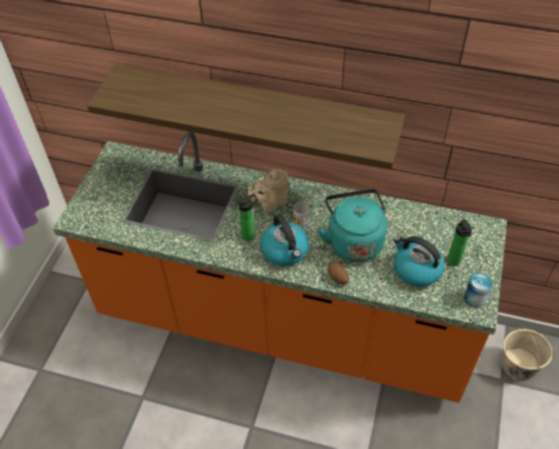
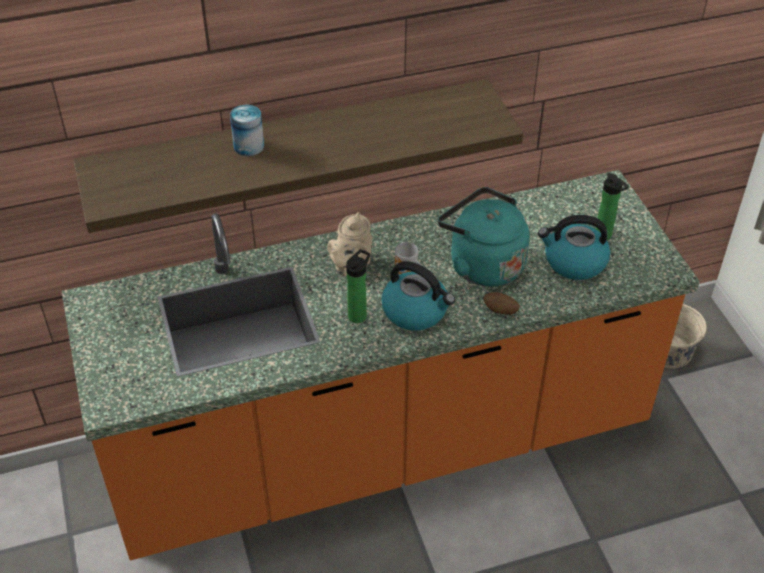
camera: 35 degrees left, 5 degrees down
(475, 298) = (655, 261): can -> can (249, 146)

